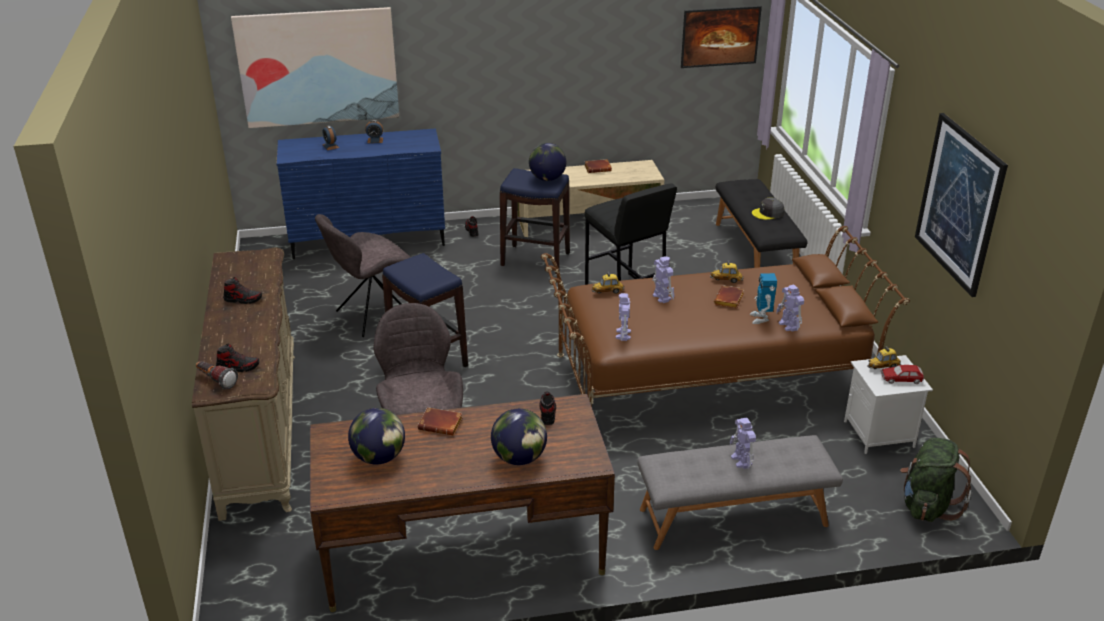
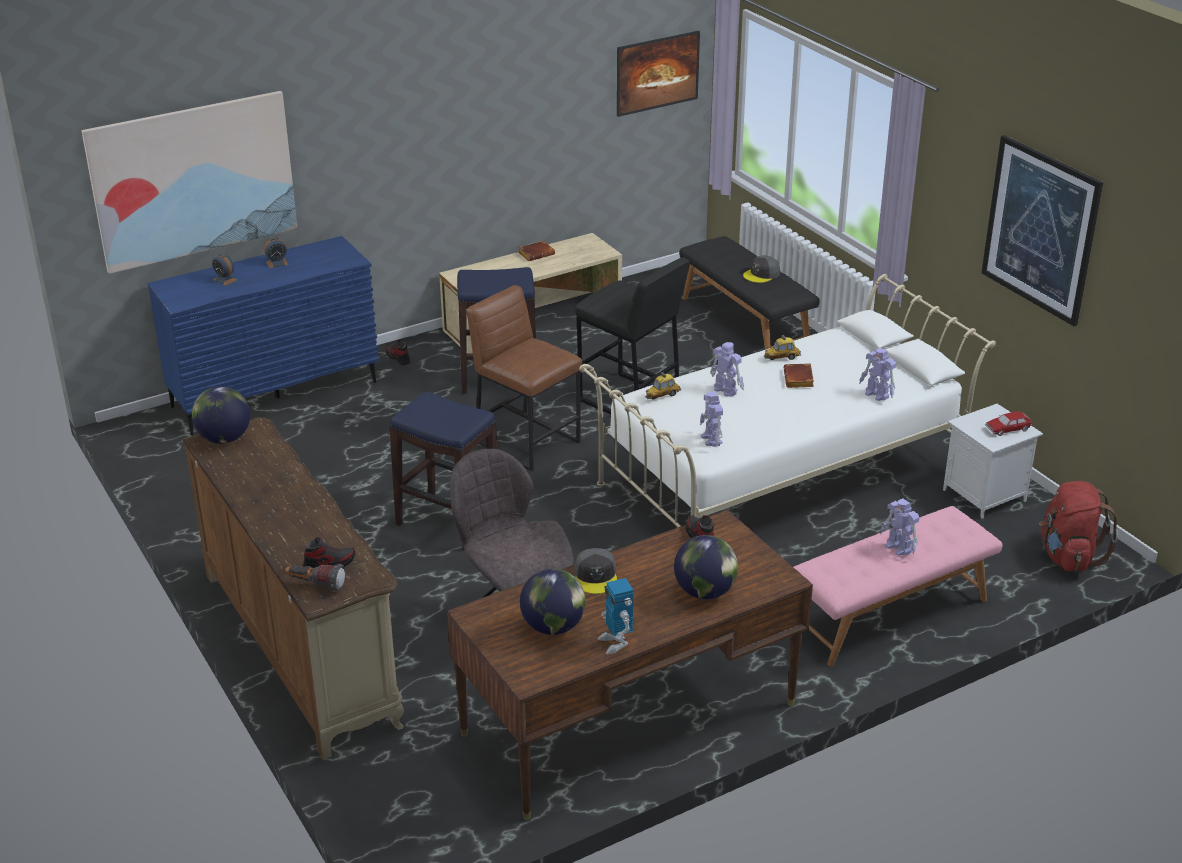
camera: 20 degrees left, 0 degrees up
(243, 299) = (269, 486): shoe -> none
(372, 316) = (344, 485): grey chair -> none
(442, 424) = (596, 576): brown book -> grey cap
(525, 310) = (526, 441): none -> brown chair
(547, 179) = (510, 276): globe -> globe (224, 439)
(709, 381) = (780, 477): brown bed -> white bed
(733, 518) = (890, 615): grey bench -> pink bench
(761, 318) = (844, 393): toy robot -> toy robot (616, 643)
(883, 367) = (983, 420): toy car -> none
(927, 505) = (1068, 556): green backpack -> red backpack

